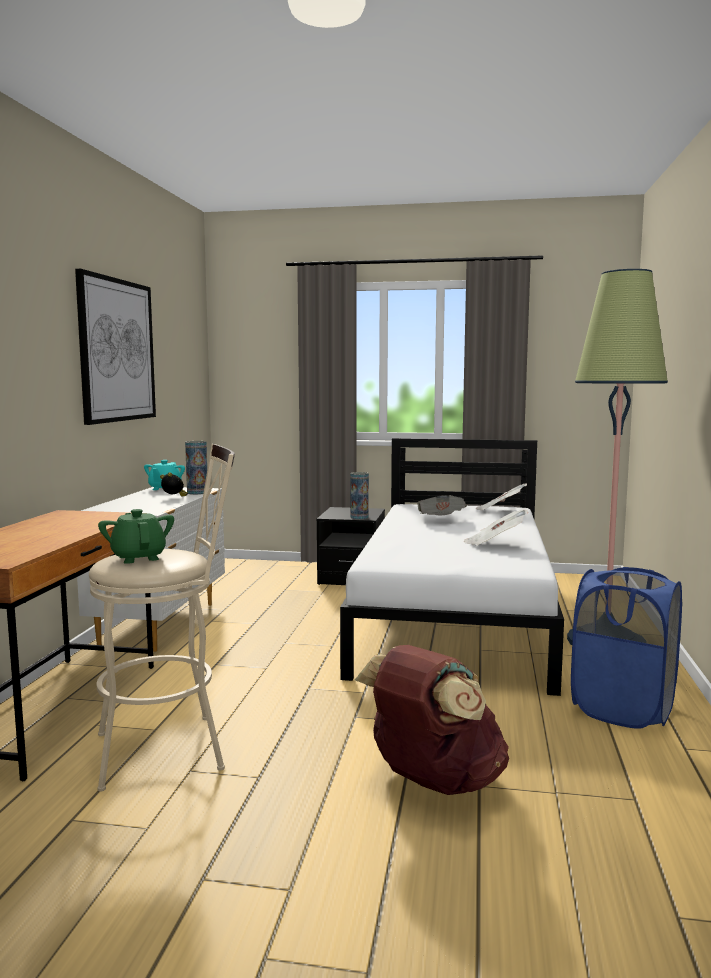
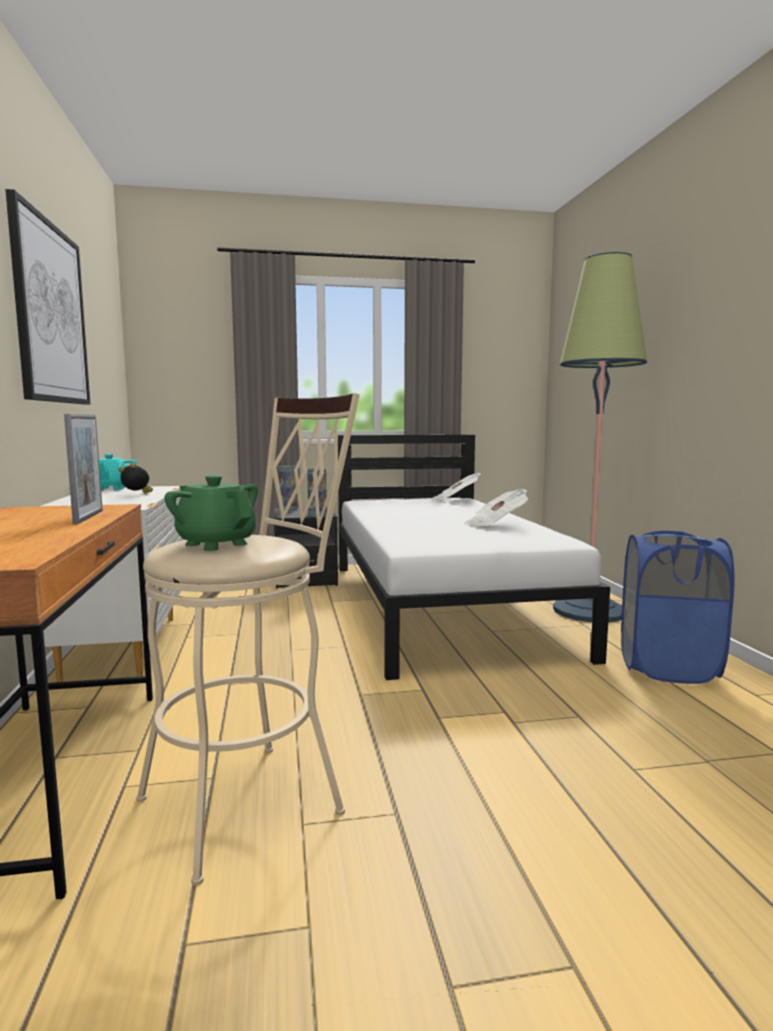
camera: 20 degrees left, 0 degrees up
(93, 525) = (88, 517): none -> picture frame
(197, 493) = (158, 490): vase -> vase (288, 510)
(433, 781) = (587, 775): brown backpack -> none
(441, 520) = (412, 509): newspaper -> none

